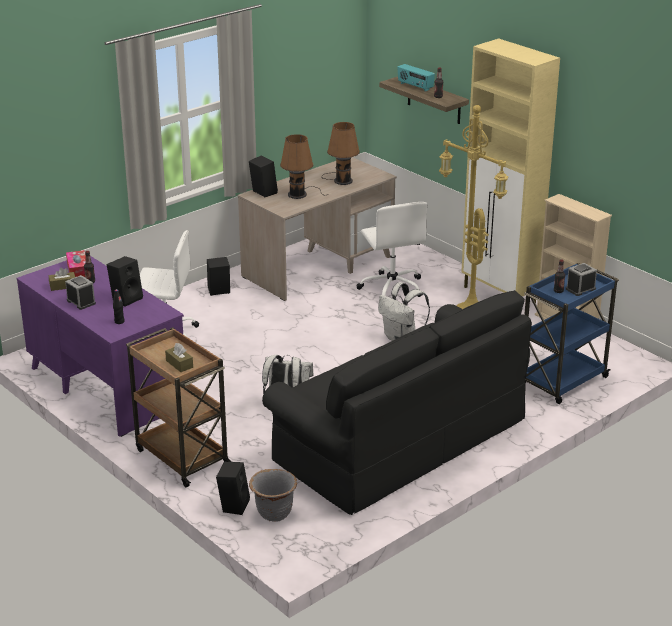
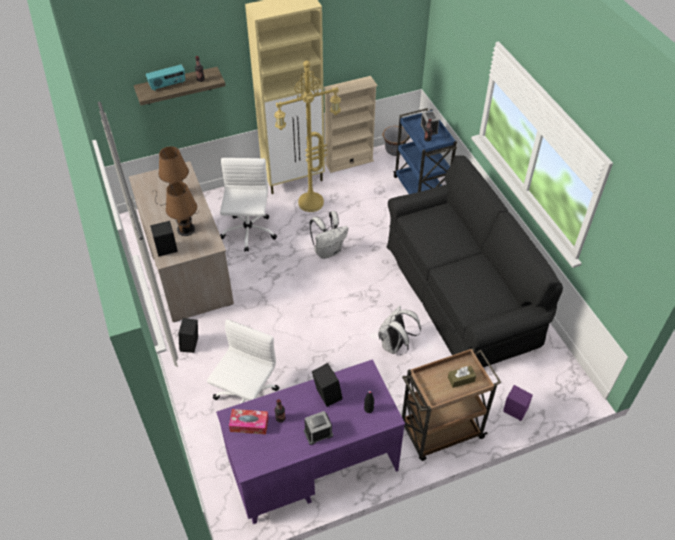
camera: 70 degrees left, 20 degrees up
(63, 286) = (278, 443): brown tissue box -> none
(233, 505) = (513, 412): black speaker -> purple speaker
(274, 513) = (529, 390): grey planter -> grey planter (394, 151)
(392, 287) = (248, 233): white office chair -> white office chair turned 90 degrees counterclockwise

